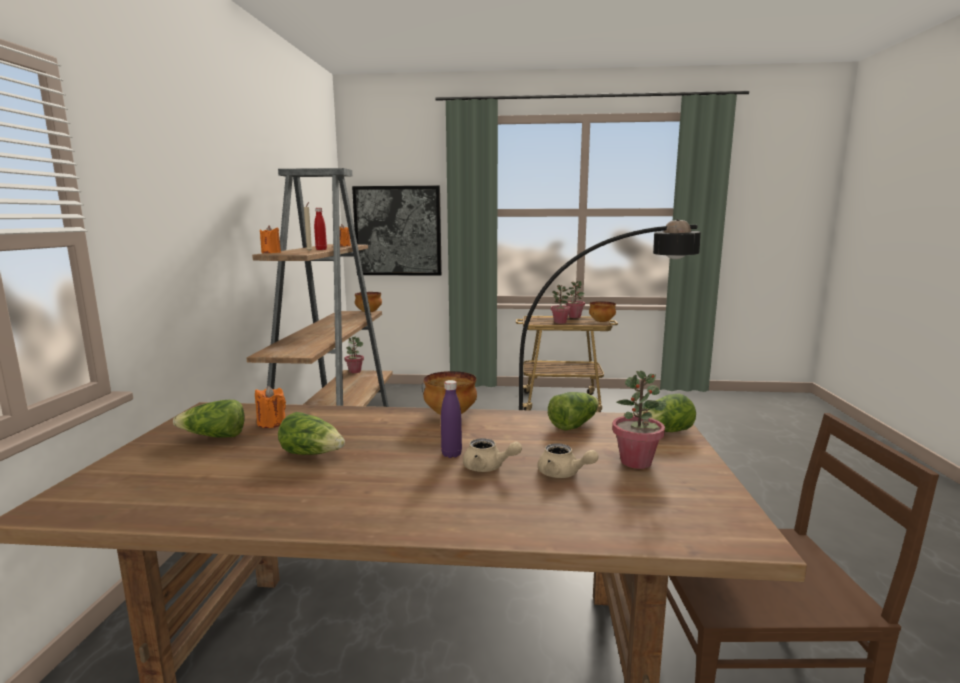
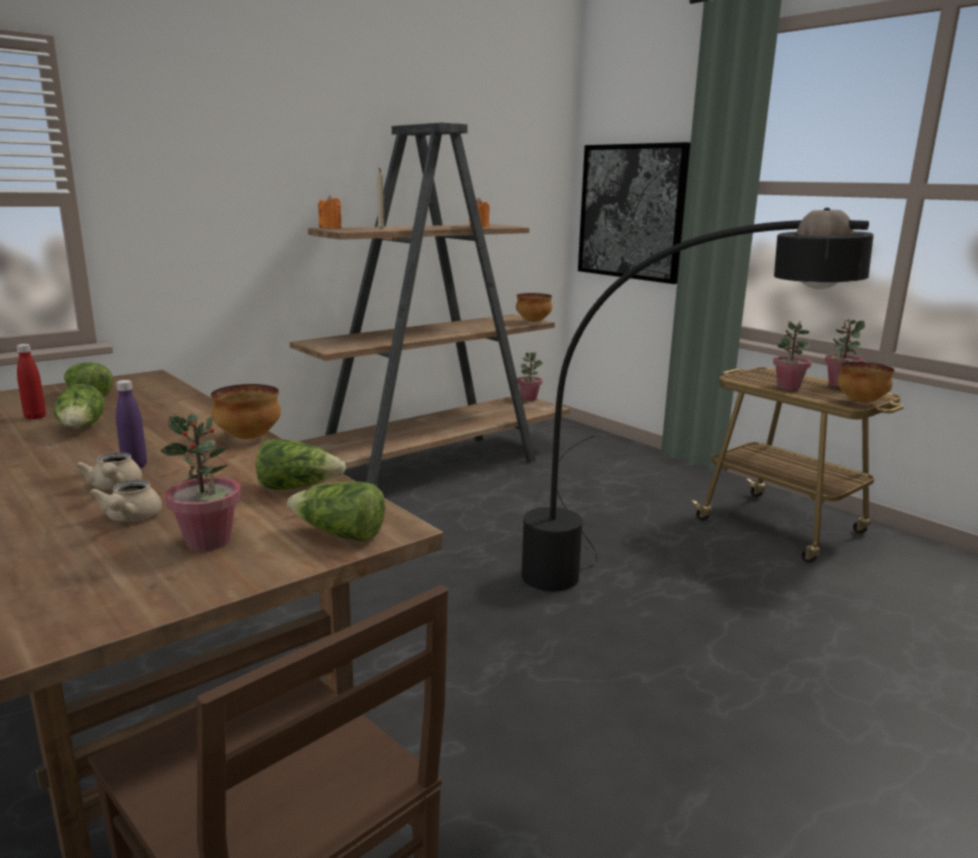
camera: 45 degrees right, 5 degrees up
(271, 423) = (139, 398): orange candle -> none
(321, 249) = (410, 228): red bottle -> red bottle (35, 417)

